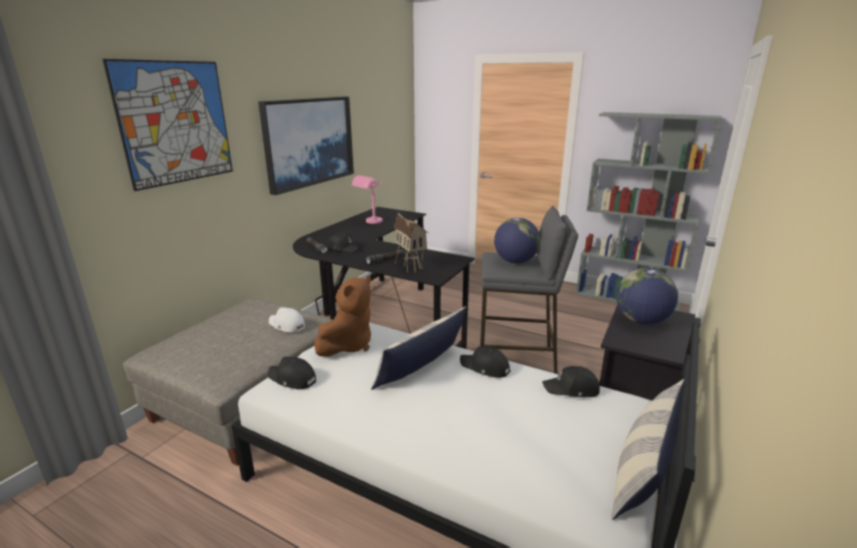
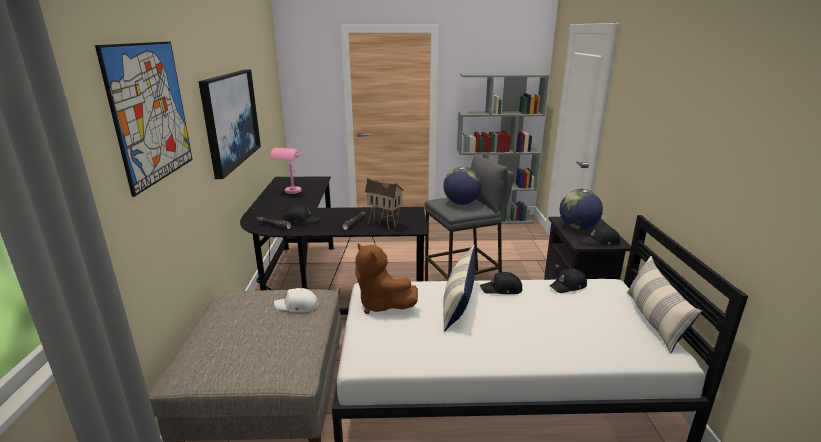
camera: 30 degrees left, 0 degrees up
(292, 379) = (370, 346): black cap -> black cap (600, 242)
(348, 345) = (381, 305): brown plush toy -> brown plush toy turned 135 degrees clockwise

